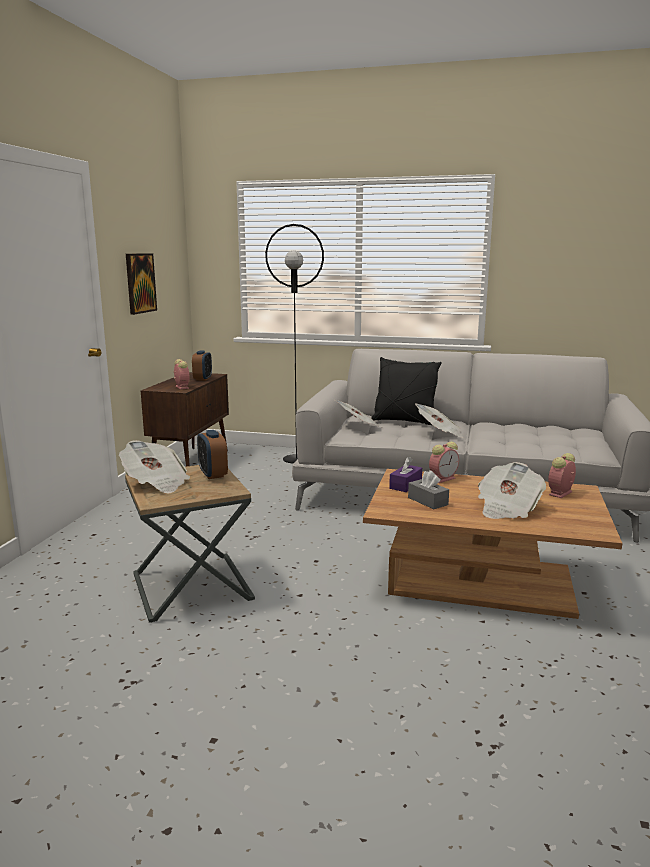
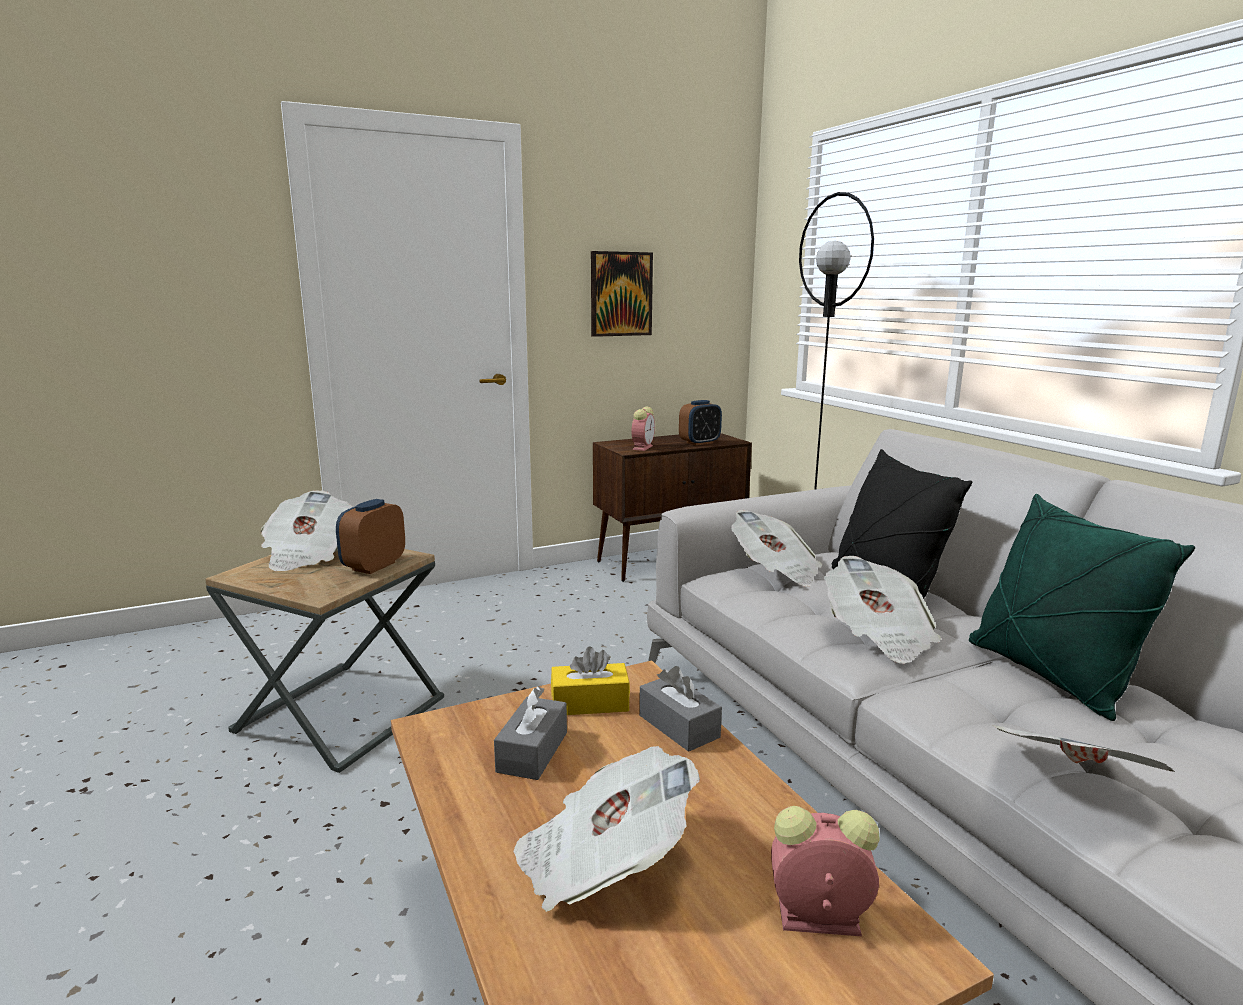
camera: 50 degrees right, 0 degrees up
(405, 485) = (590, 703): purple tissue box -> yellow tissue box
(443, 478) = (678, 726): alarm clock -> grey tissue box
(495, 428) = (1049, 676): none -> green pillow
(550, 447) = (1070, 784): none -> newspaper

